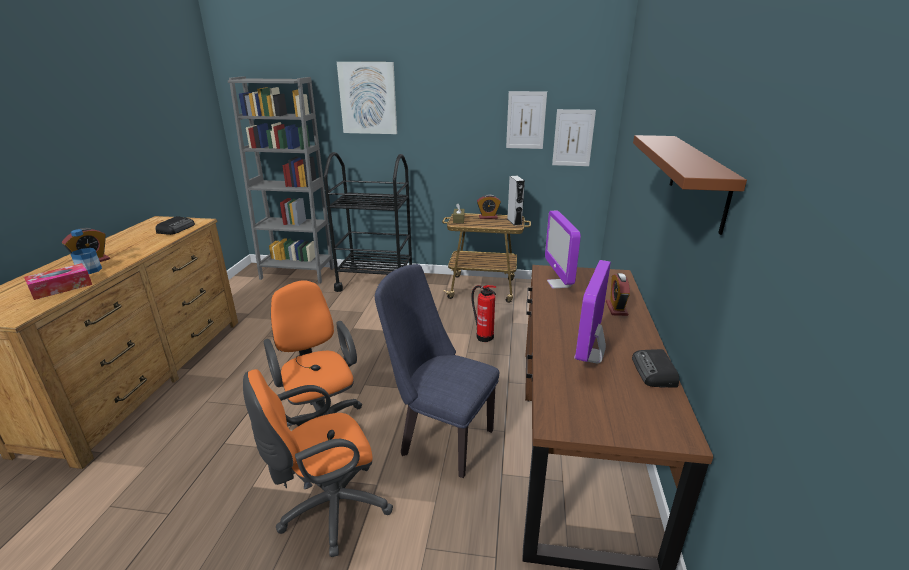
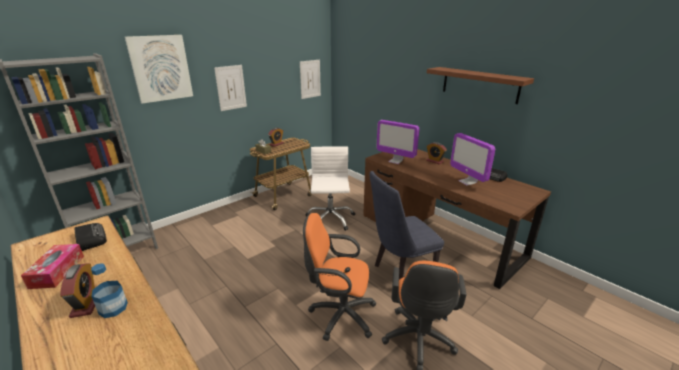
camera: 50 degrees left, 0 degrees up
(61, 288) = (135, 333): tissue box -> tissue box (57, 271)
(376, 282) = (204, 225): black cart -> none
(484, 336) = (330, 219): fire extinguisher -> white office chair
(514, 221) = (296, 141): grey speaker -> none
(526, 120) = (283, 71): picture -> picture (231, 87)

